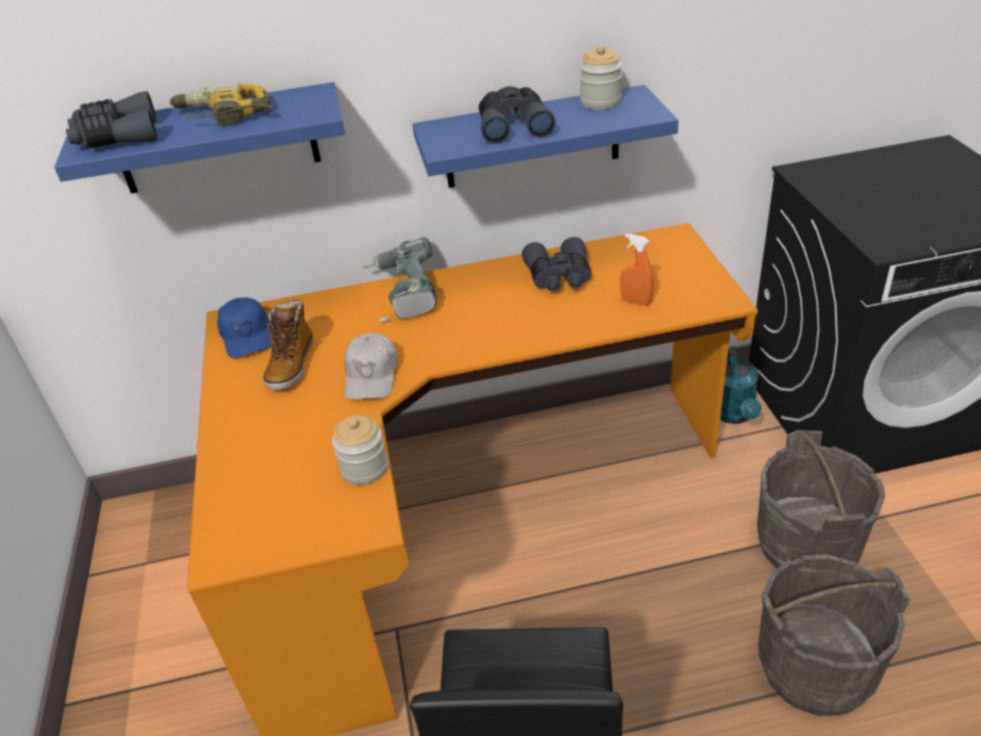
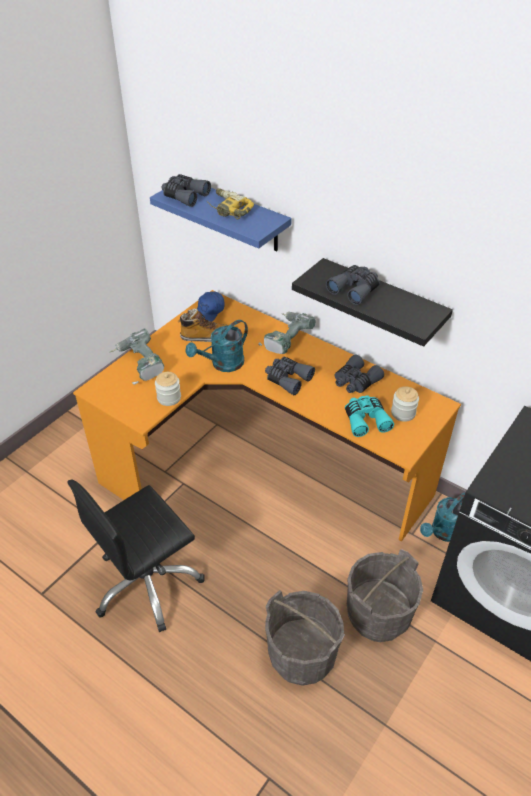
camera: 45 degrees right, 5 degrees up
(246, 467) = (139, 365): none -> power drill
(291, 365) = (205, 337): boot -> boot turned 150 degrees counterclockwise
(372, 375) = (222, 364): white cap -> turquoise watering can
(481, 329) = (287, 379): none -> grey binoculars
(532, 138) = (382, 301): blue shelf -> black shelf
(600, 102) = (413, 304): jar -> jar (403, 413)
(636, 302) = (365, 419): orange spray bottle -> turquoise binoculars

